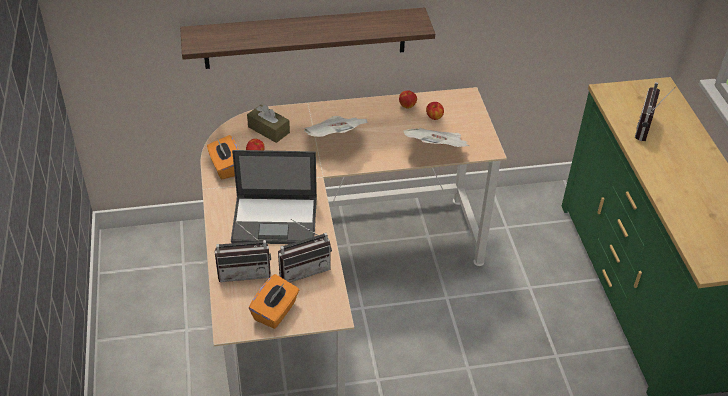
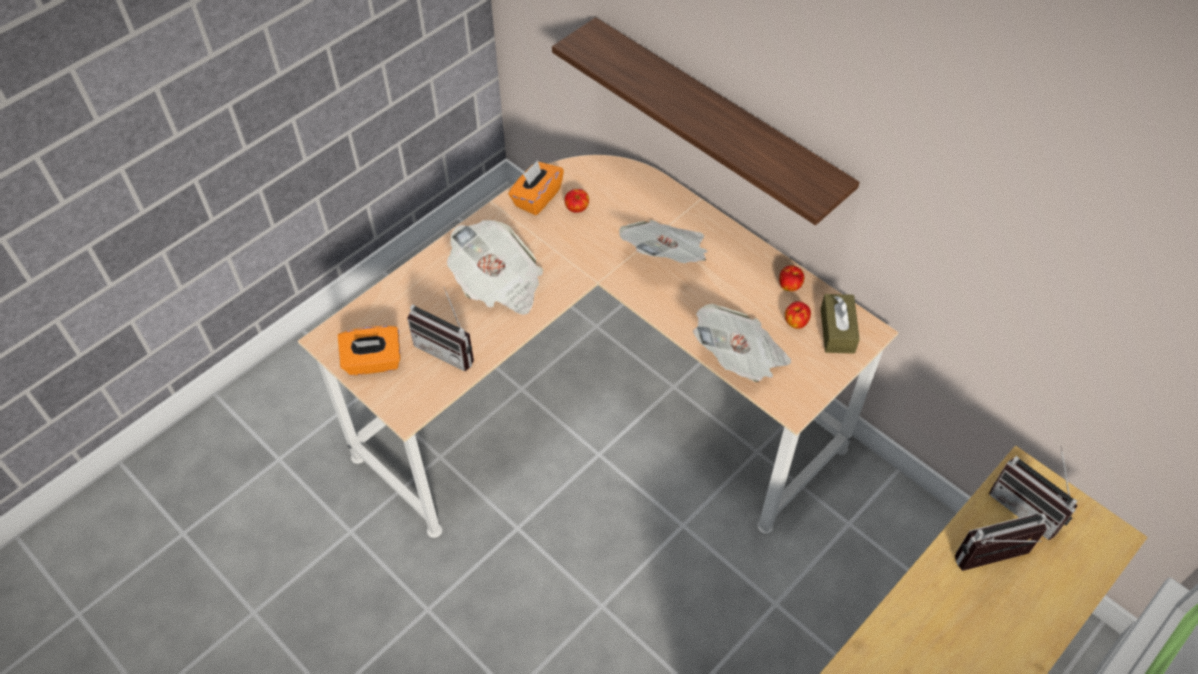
camera: 55 degrees right, 10 degrees up
(245, 271) = (407, 304): radio -> radio (1028, 507)
(268, 130) = (625, 195): brown tissue box -> brown tissue box (837, 330)
(276, 220) = (498, 284): laptop -> newspaper

